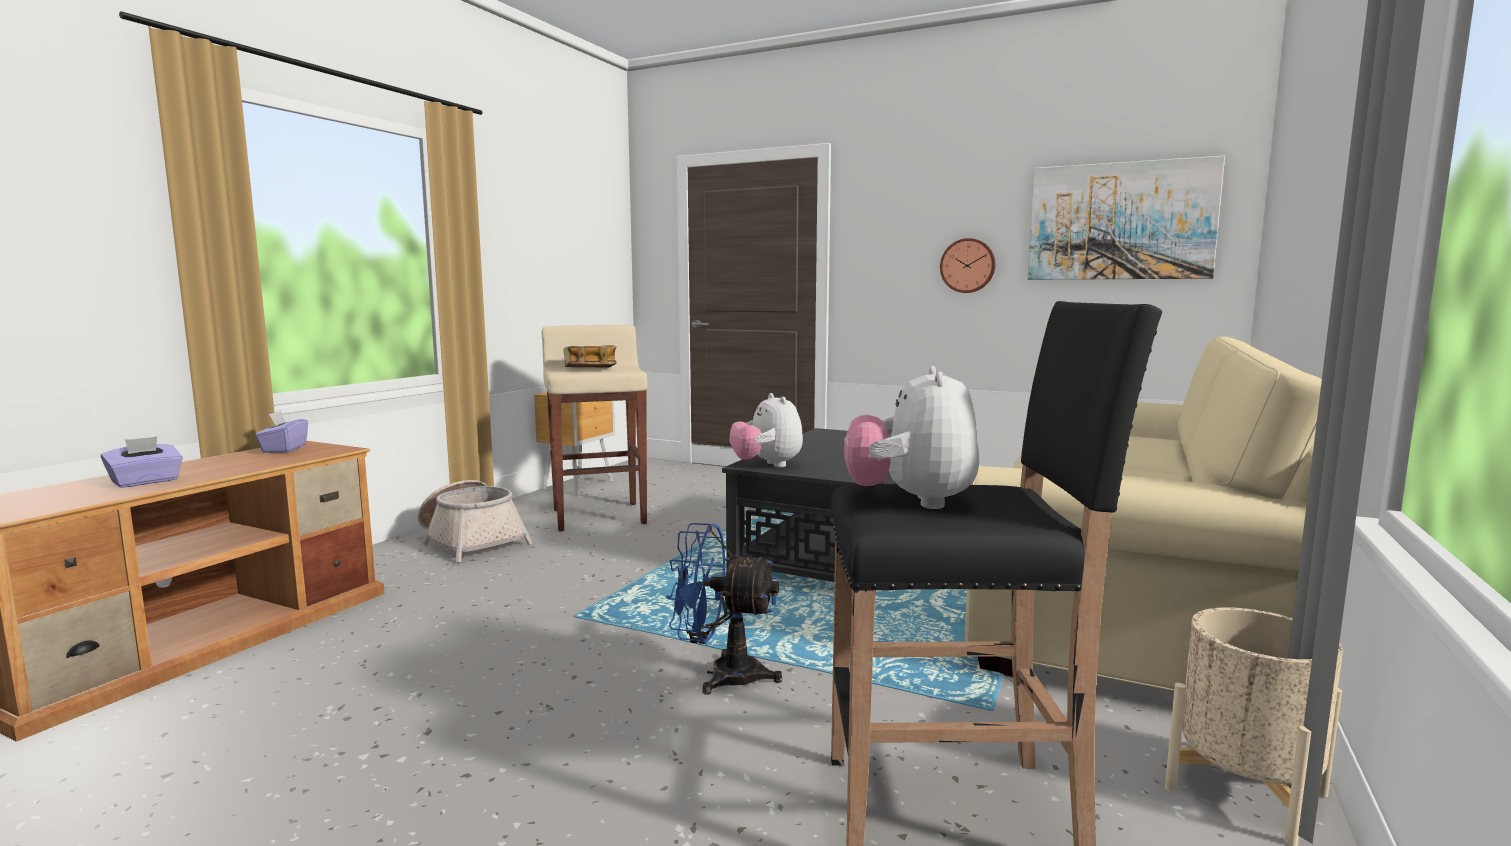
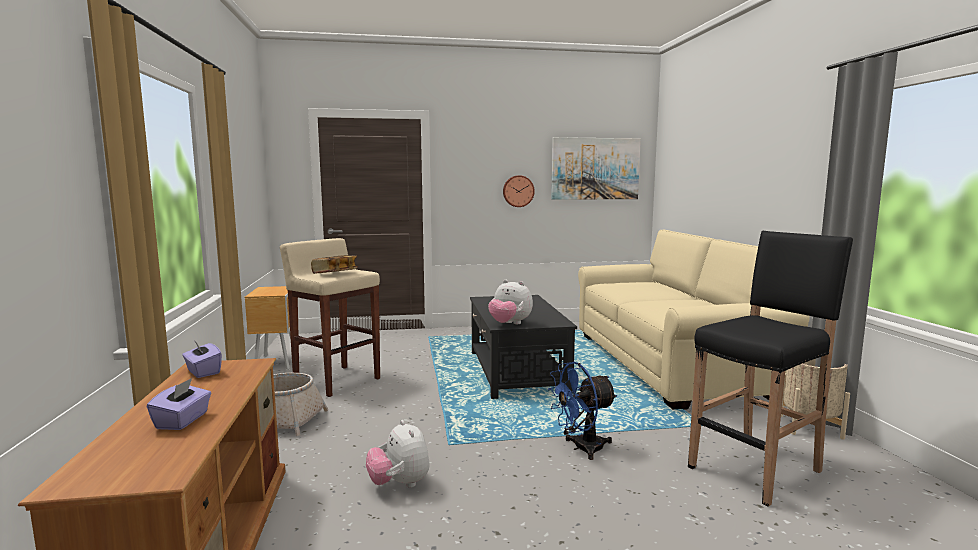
camera: 35 degrees left, 0 degrees up
(911, 501) = (751, 329): plush toy -> plush toy (399, 484)

